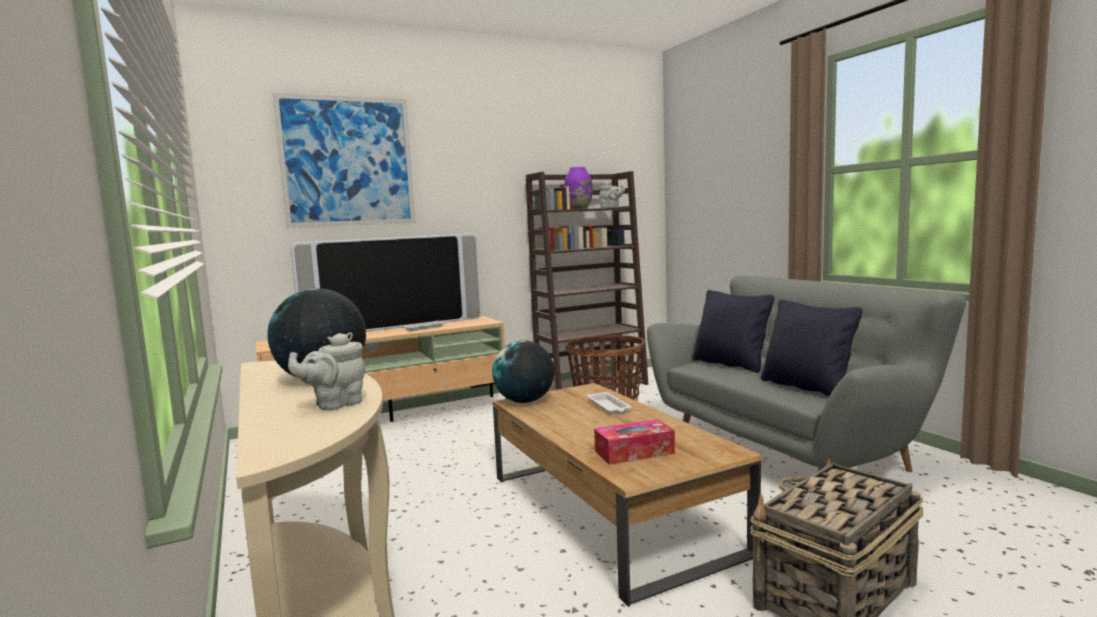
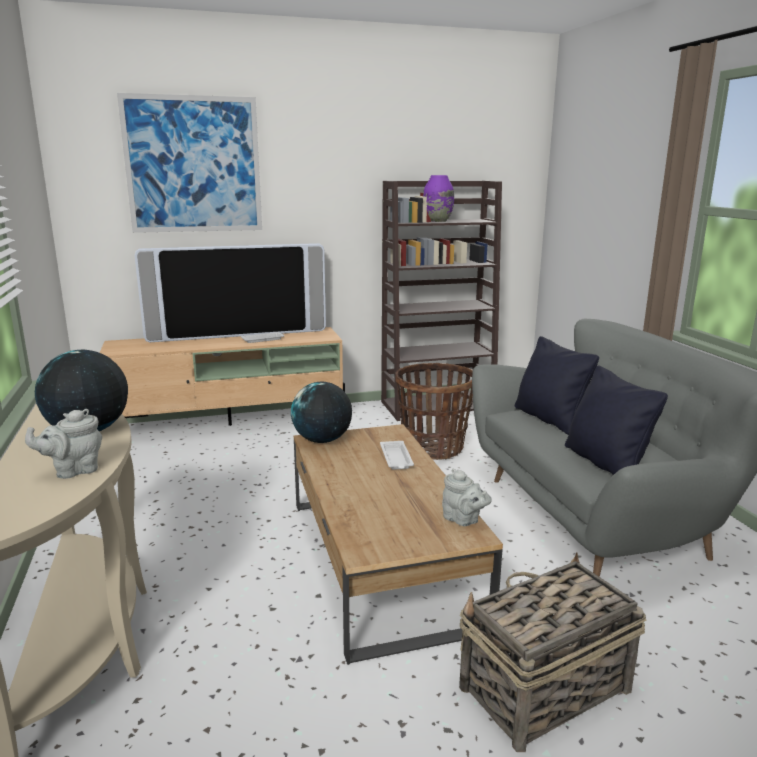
camera: 10 degrees right, 10 degrees up
(611, 207) = (474, 220): grey teapot -> grey teapot (463, 520)
(634, 452) = (384, 522): tissue box -> none

